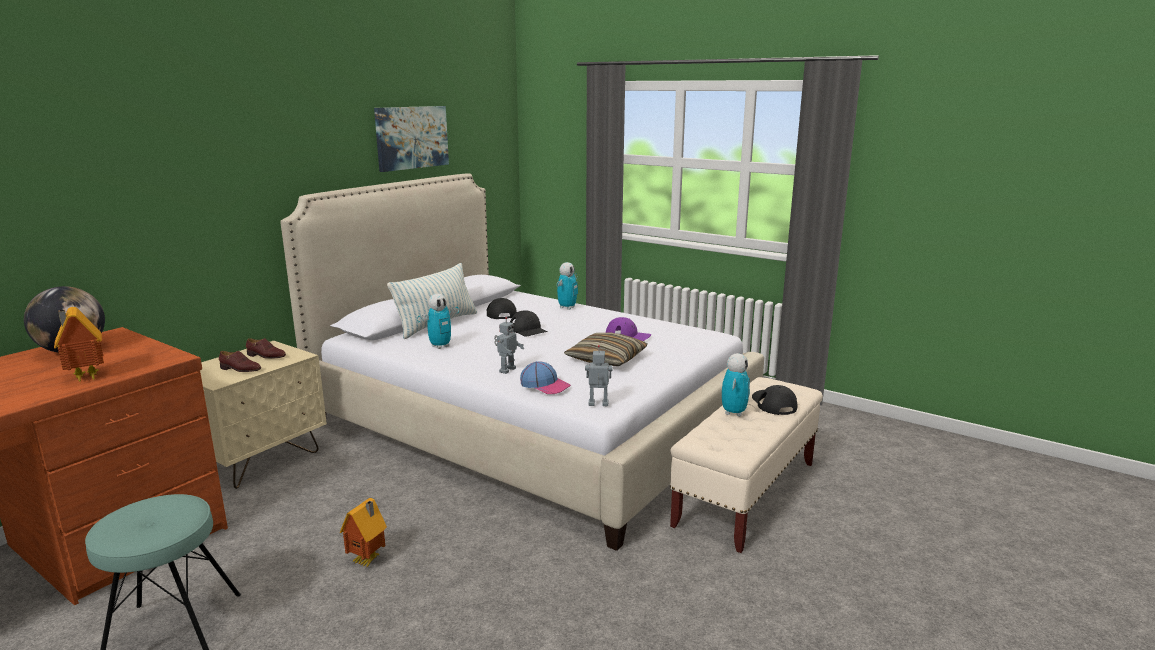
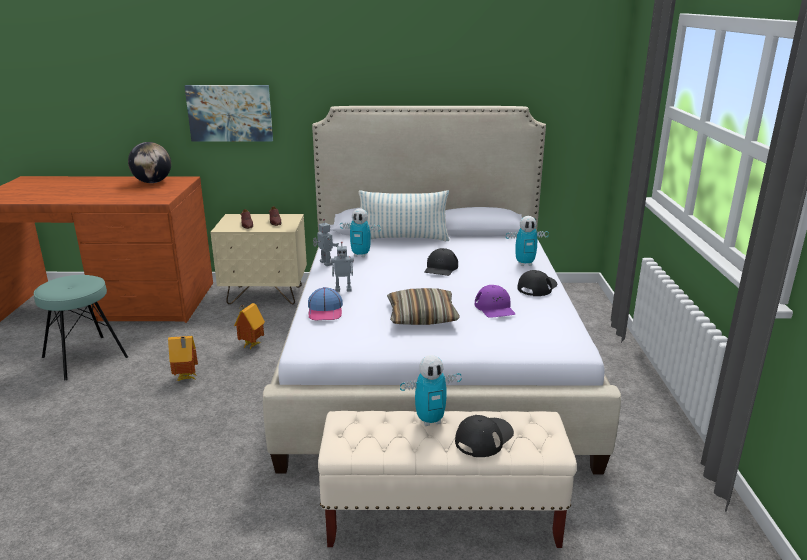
camera: 55 degrees right, 5 degrees up
(84, 378) = (116, 197): toy house -> toy house (250, 345)
(411, 137) = (466, 65): picture -> picture (230, 113)
(500, 313) = (465, 247): black cap -> black cap (537, 287)
(598, 404) = (314, 343): toy robot -> toy robot (325, 263)

